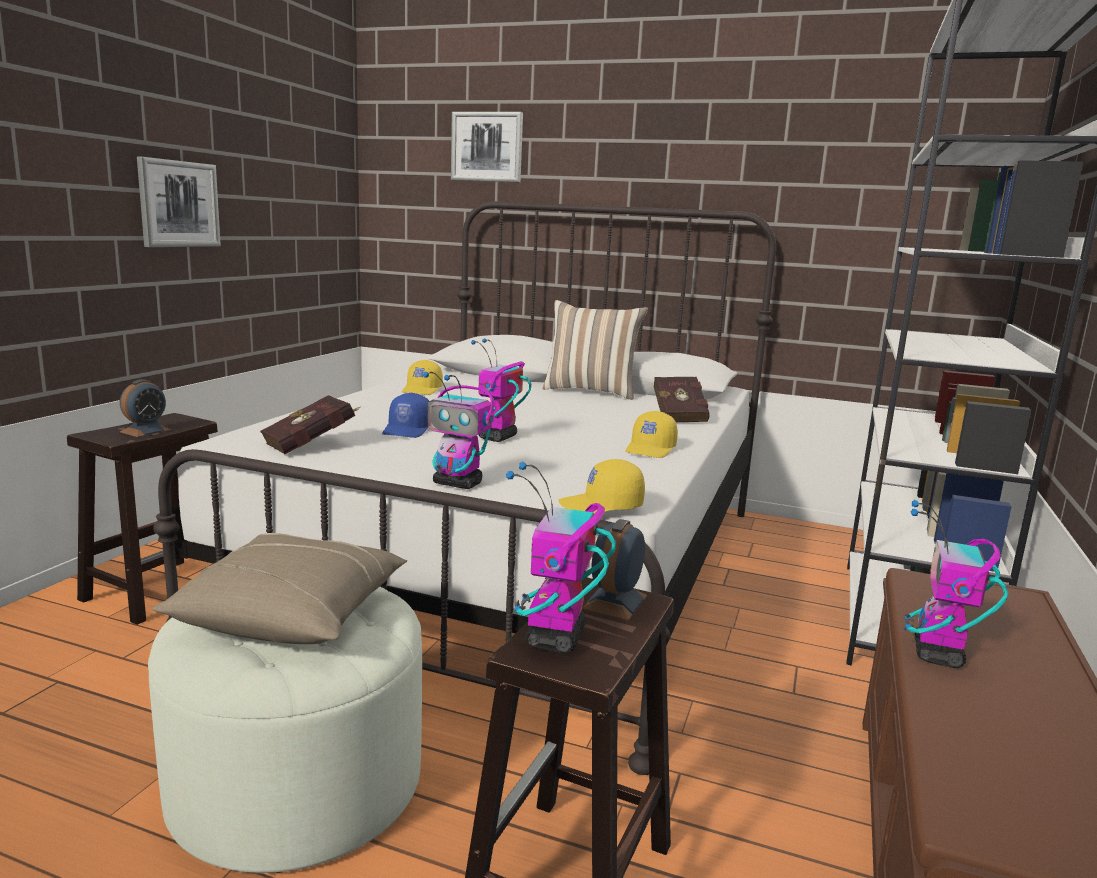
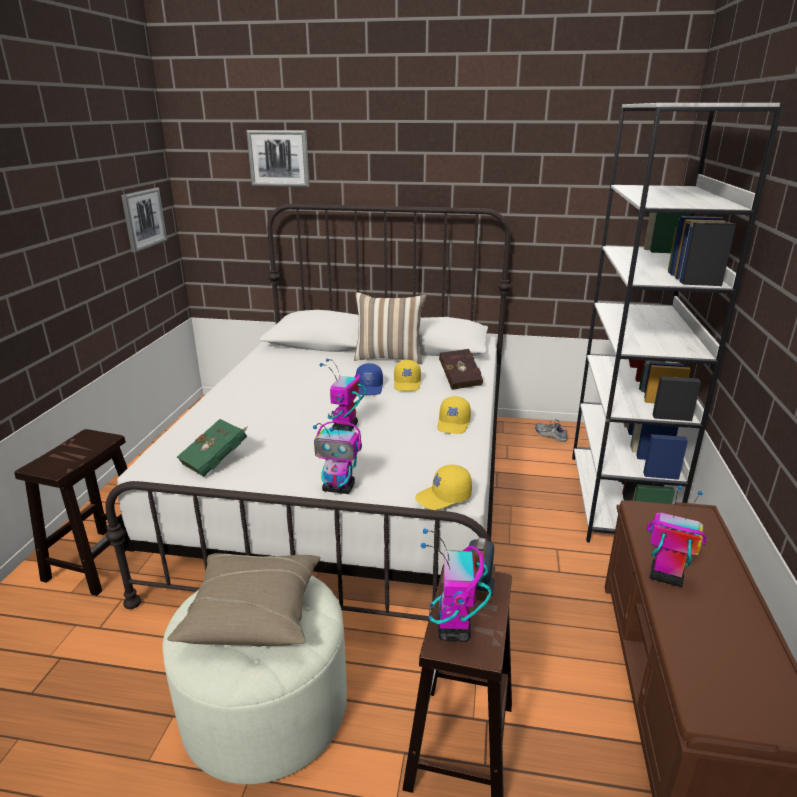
camera: 10 degrees left, 10 degrees up
(145, 431) = (73, 456): alarm clock -> none
(178, 204) = (47, 253): picture -> picture (143, 219)
(313, 446) = (217, 461): red book -> green book
(408, 430) = (278, 429): blue cap -> blue cap (369, 388)
(422, 390) = (267, 375): yellow cap -> yellow cap (407, 384)
(820, 540) = (550, 435): none -> shoe
(938, 655) = (665, 576): toy robot -> toy robot turned 105 degrees clockwise

